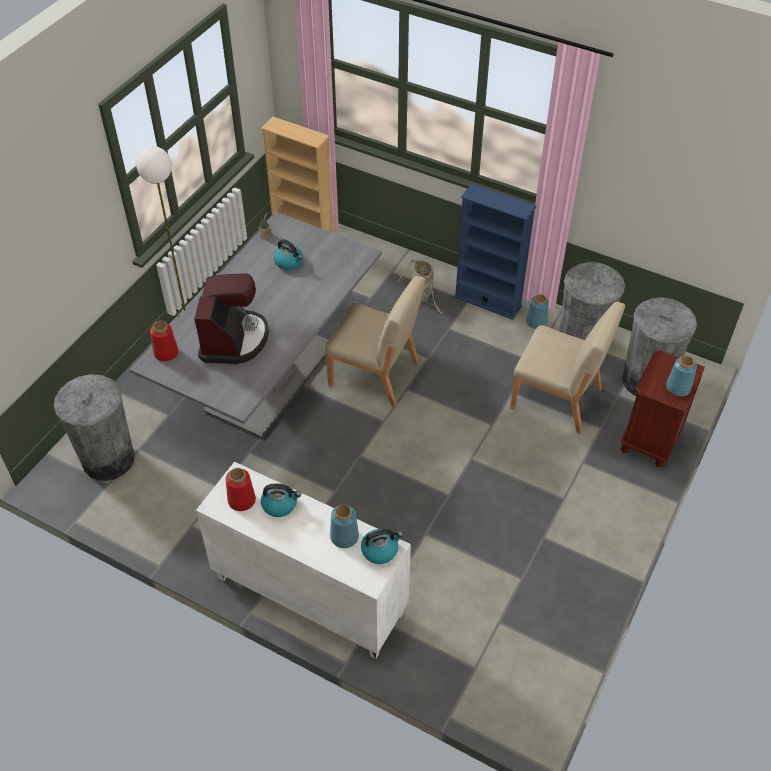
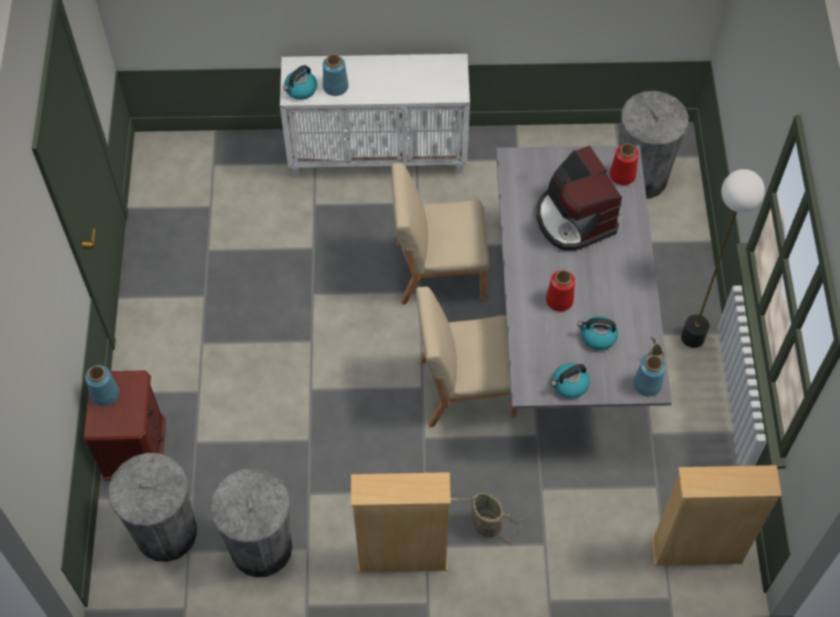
camera: 150 degrees right, 10 degrees up
(241, 500) = (437, 76): red vase -> red vase (559, 300)
(280, 504) = (404, 86): kettle -> kettle (569, 385)
(487, 301) = (402, 558): blue bookcase -> beige bookcase
(536, 322) = (328, 555): blue vase -> blue vase (646, 384)
(557, 399) = (256, 455): beige chair -> beige chair (438, 270)

